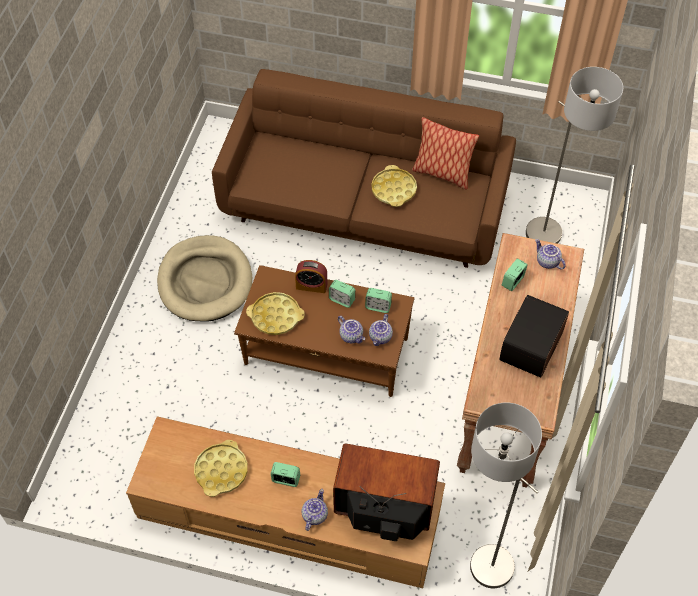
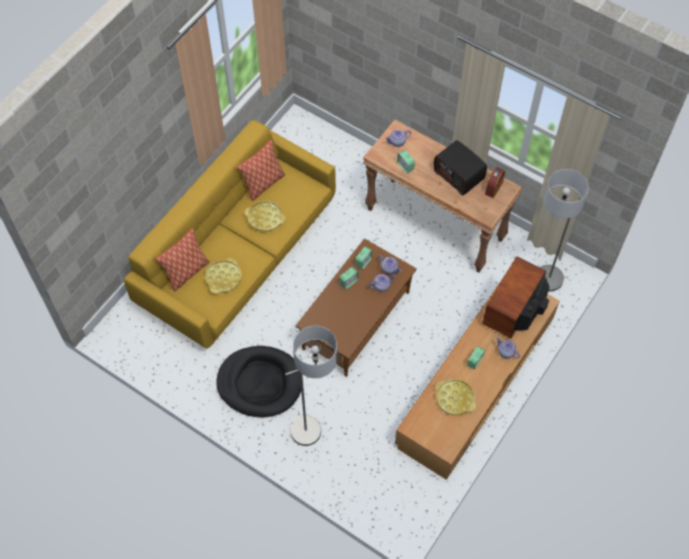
camera: 70 degrees left, 5 degrees up
(205, 281) = (260, 383): beige dog bed -> black dog bed
(275, 316) = (346, 327): yellow tray -> yellow tray (223, 278)
(288, 144) = (186, 273): none -> pillow
(311, 286) = (329, 297): alarm clock -> alarm clock (493, 188)
(364, 208) = (239, 255): brown sofa -> yellow sofa
(551, 240) = (321, 152): grey floor lamp -> grey floor lamp (314, 428)

